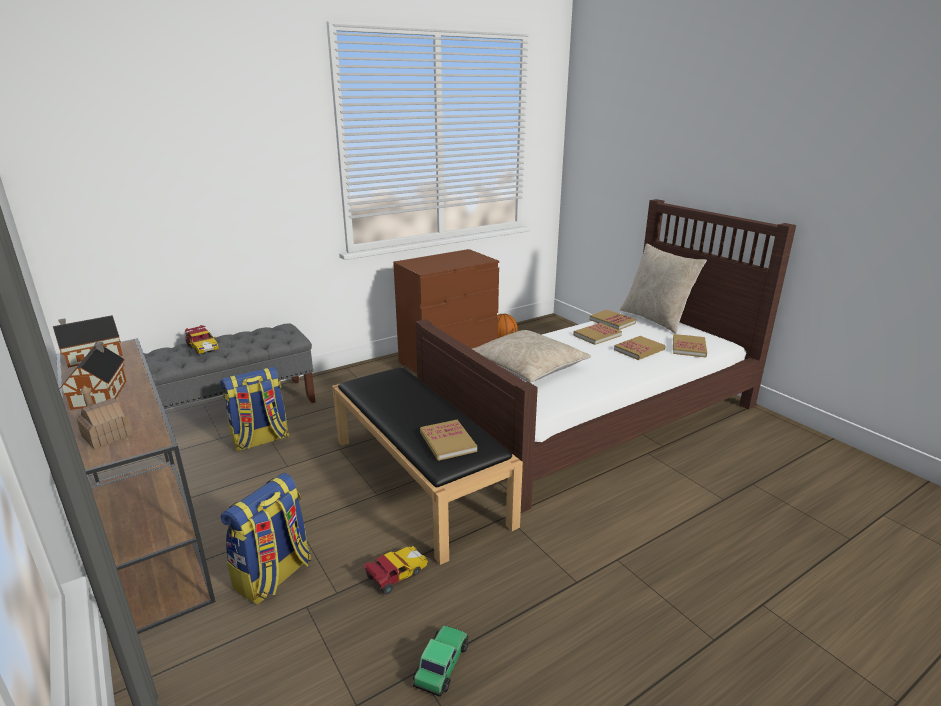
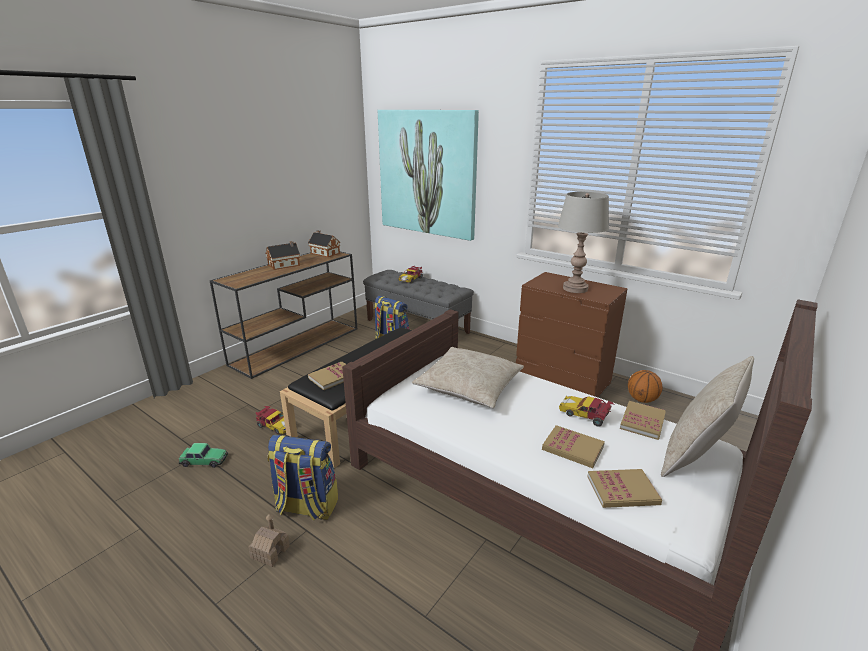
camera: 70 degrees right, 0 degrees up
(107, 435) = (244, 277): toy house -> toy house (270, 552)
(171, 180) = (427, 173): none -> picture
(274, 576) = (270, 388): backpack -> backpack (306, 507)
(453, 261) = (575, 289): none -> grey table lamp
(597, 335) = (585, 415): book -> toy car

